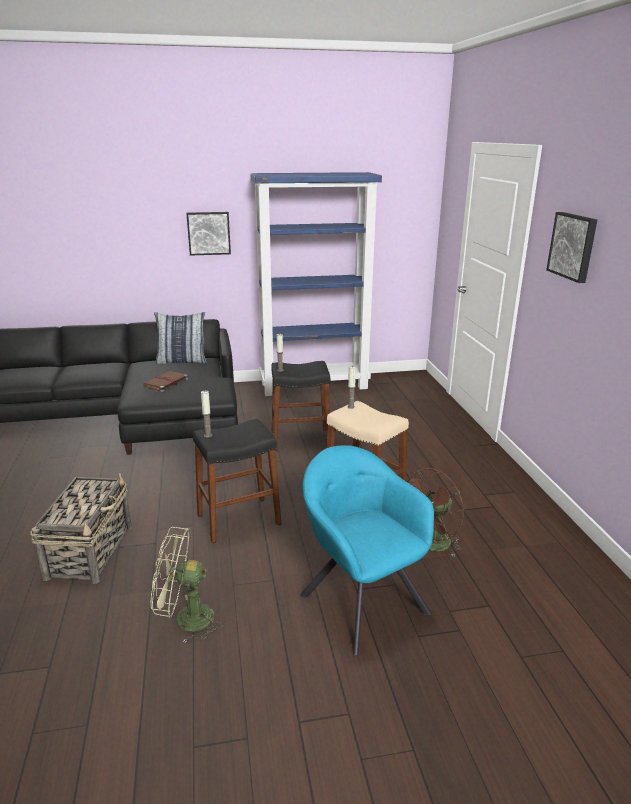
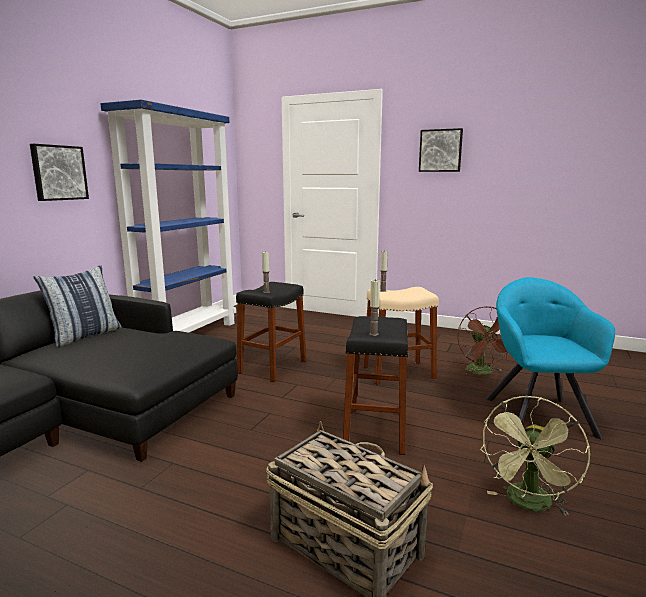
camera: 55 degrees left, 10 degrees down
(165, 383) = (130, 352): brown book -> none
(360, 600) = (537, 414): turquoise armchair -> turquoise armchair turned 90 degrees clockwise

